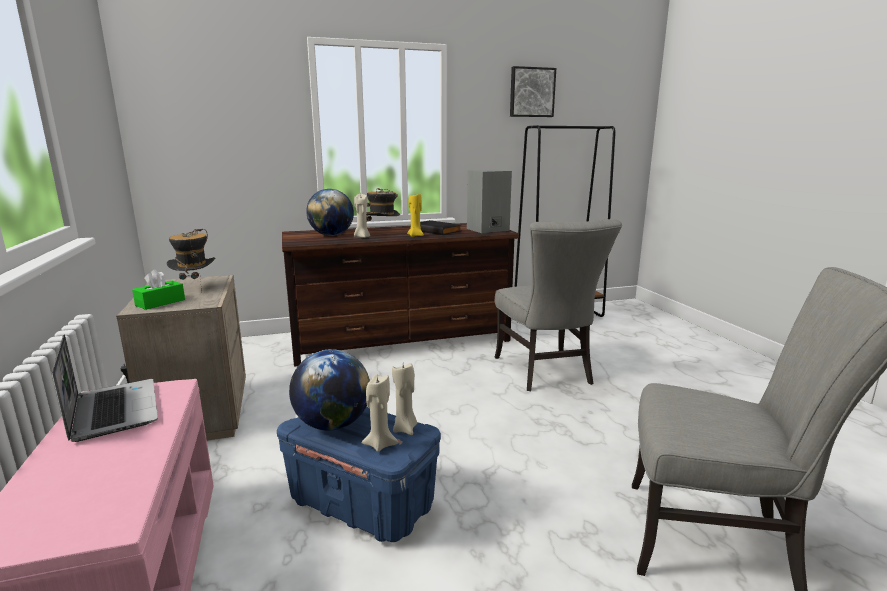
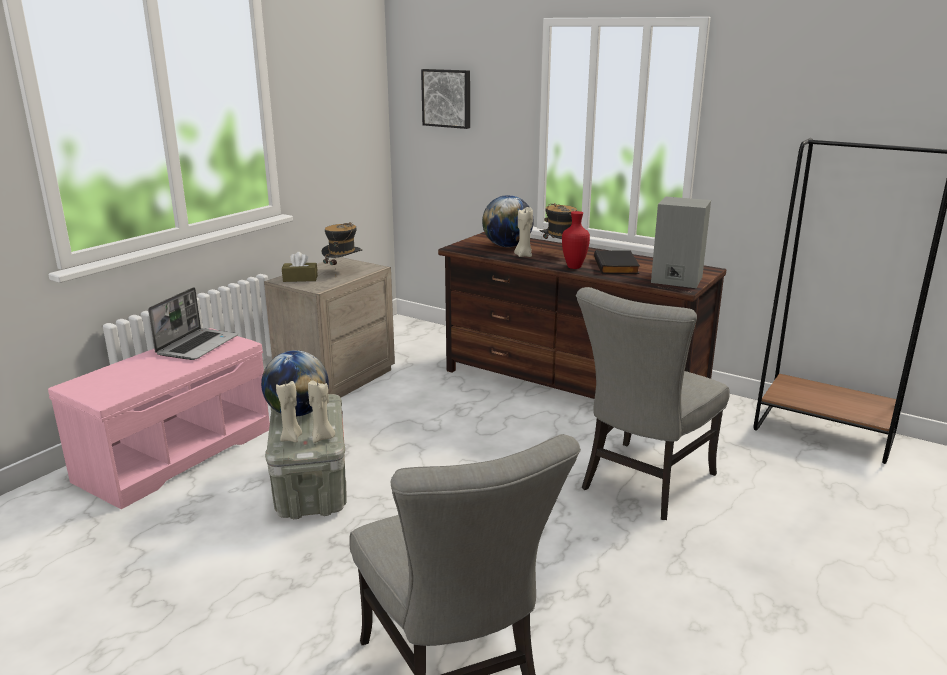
camera: 50 degrees right, 5 degrees up
(160, 302) = (300, 279): green tissue box -> brown tissue box
(360, 503) = (311, 487): blue storage box -> grey storage box
(415, 236) = (573, 267): yellow candle -> red vase
(531, 92) = (842, 83): picture -> picture (447, 98)

